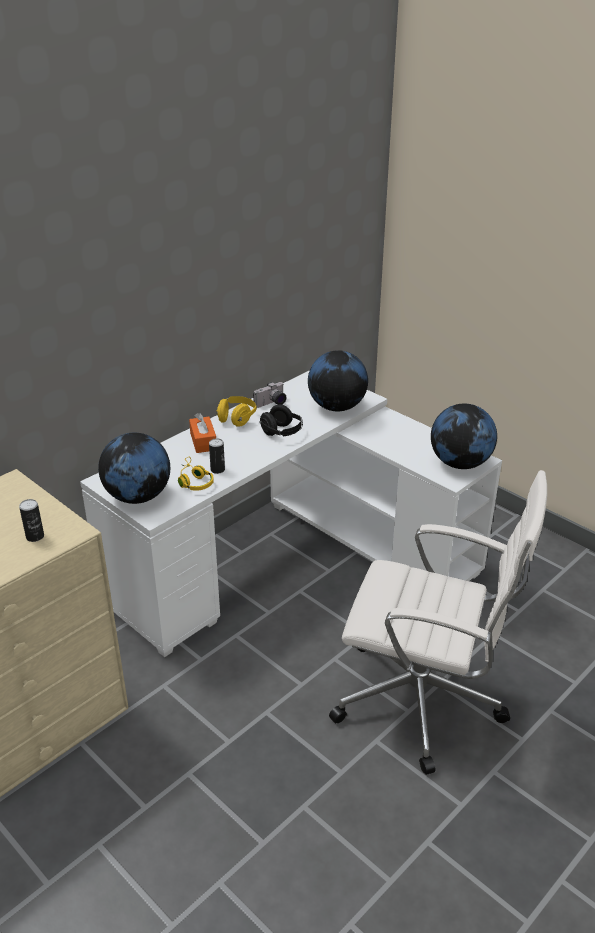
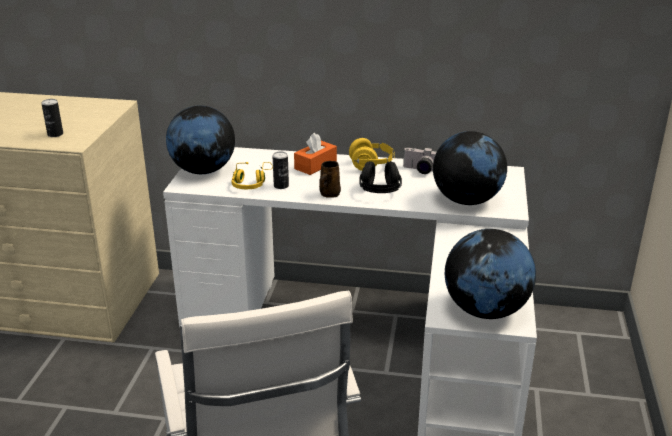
camera: 55 degrees right, 5 degrees down
(259, 454) = (329, 194): none -> brown mug

